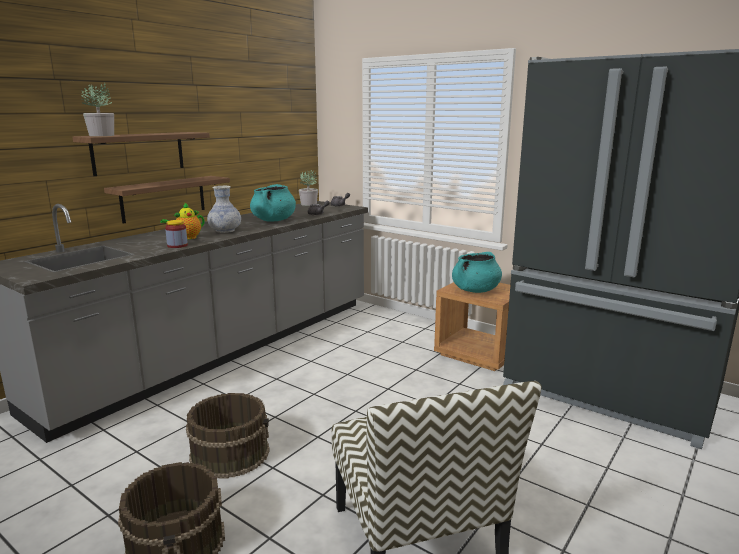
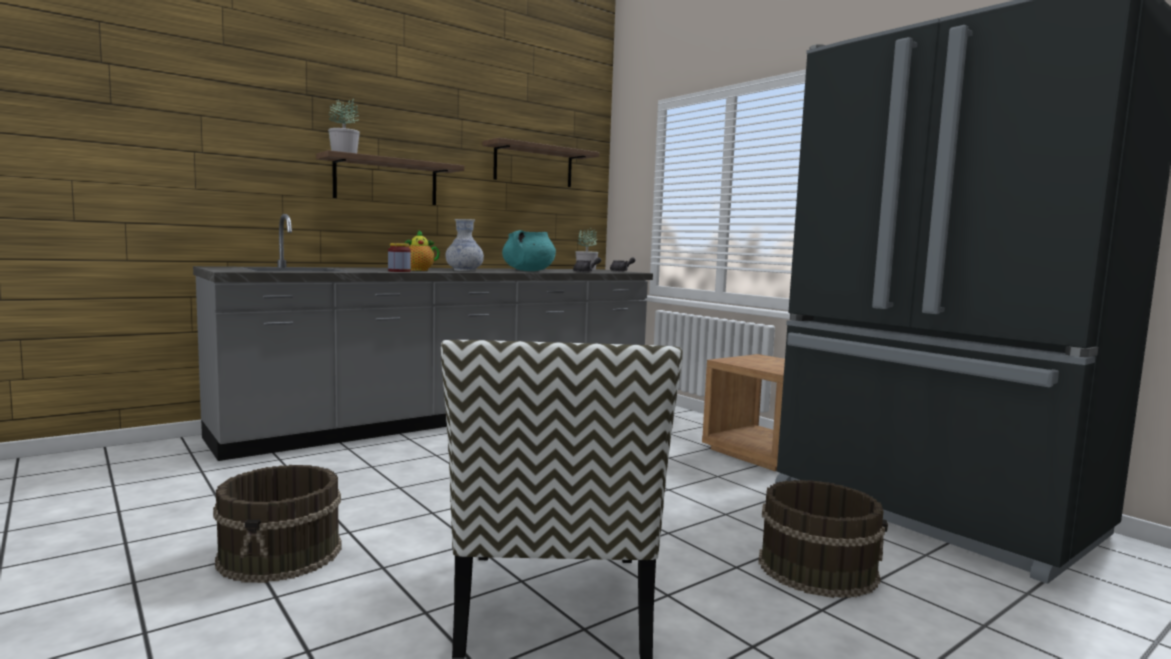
camera: 15 degrees right, 10 degrees down
(163, 198) = (409, 235): shelf -> shelf (533, 165)
(230, 453) = (394, 495): brown bucket -> brown bucket (817, 568)
(475, 290) = (758, 363): turquoise cooking pot -> none

